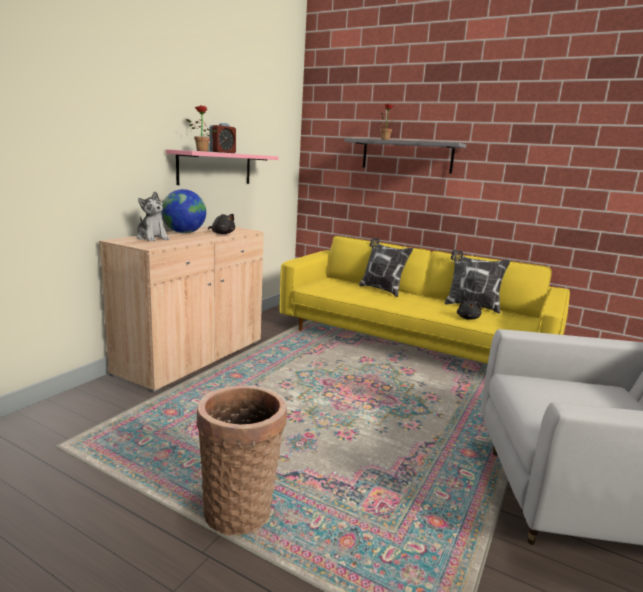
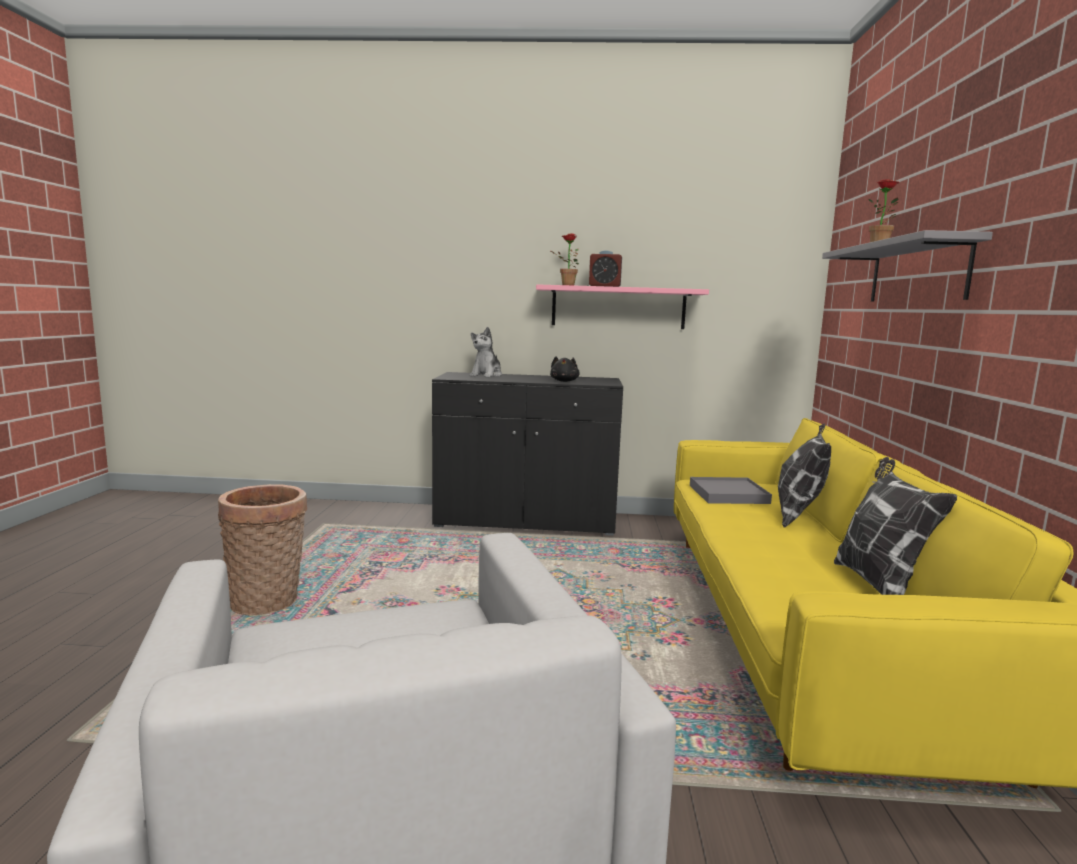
camera: 65 degrees right, 5 degrees down
(184, 233) = (536, 376): globe -> none
(192, 357) = (525, 520): beige cabinet -> black cabinet
(338, 289) = (728, 494): none -> grey tray
(468, 318) = (781, 584): black plush toy -> none

